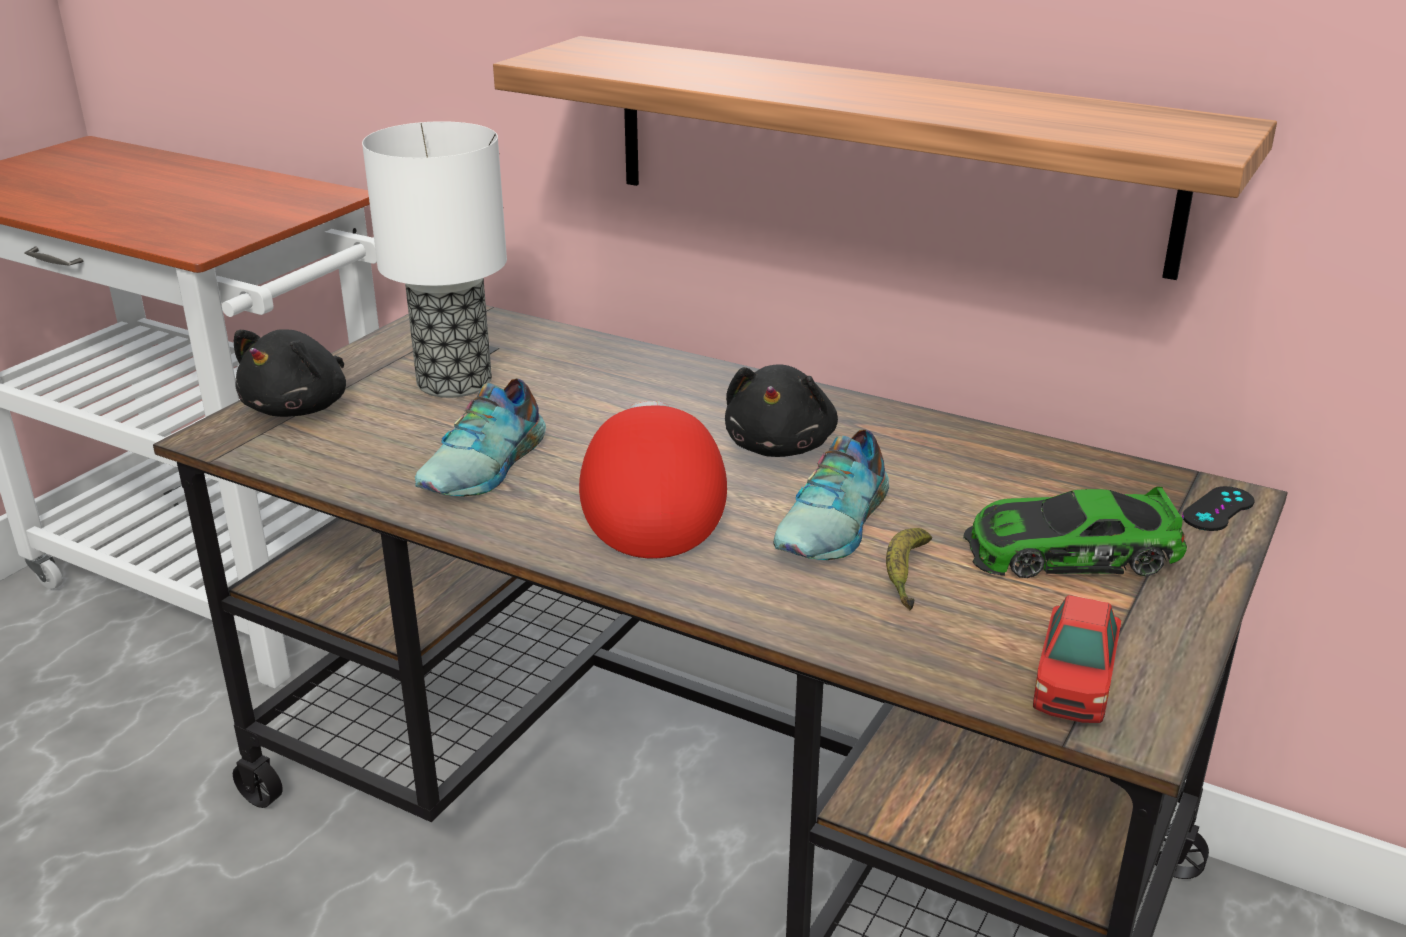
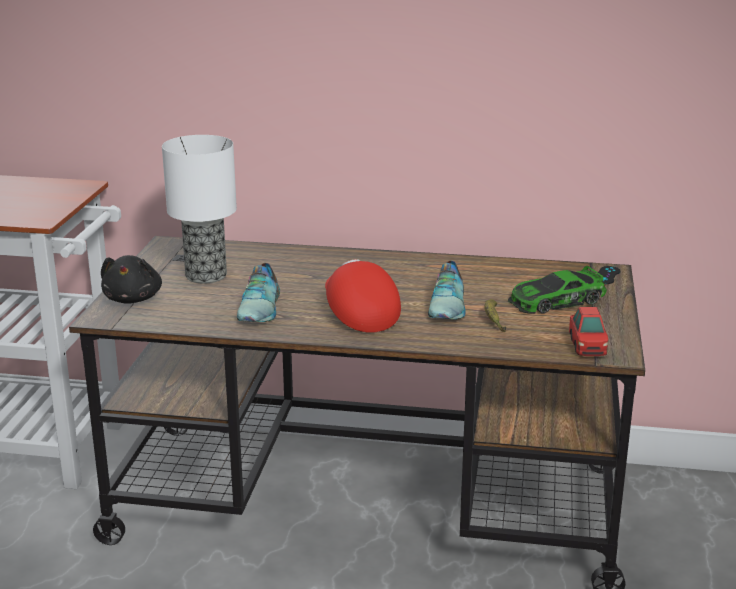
camera: 20 degrees left, 5 degrees down
(780, 446) = (398, 279): black plush toy -> none
(882, 151) = (420, 128): shelf -> none

